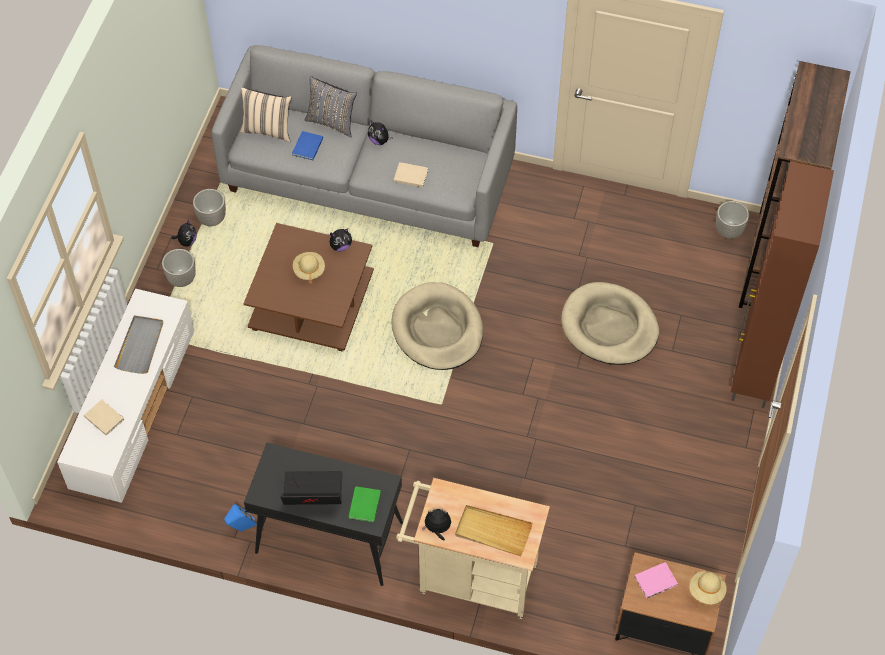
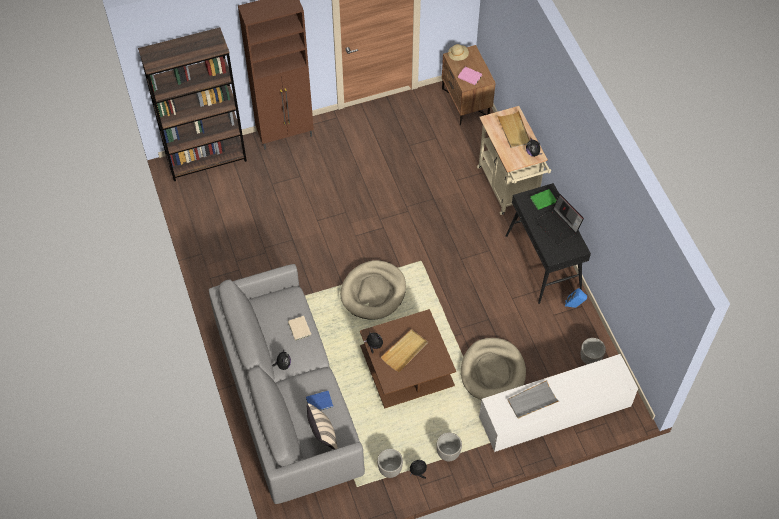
camera: 125 degrees left, 0 degrees up
(104, 417) = (592, 385): beige book -> none
(309, 270) = (405, 351): beige hat -> beige tray
(332, 122) = (287, 402): grey pillow -> none
(609, 327) = (306, 211): beige dog bed -> beige dog bed (493, 372)
(728, 231) = (194, 190): planter -> planter (590, 359)

